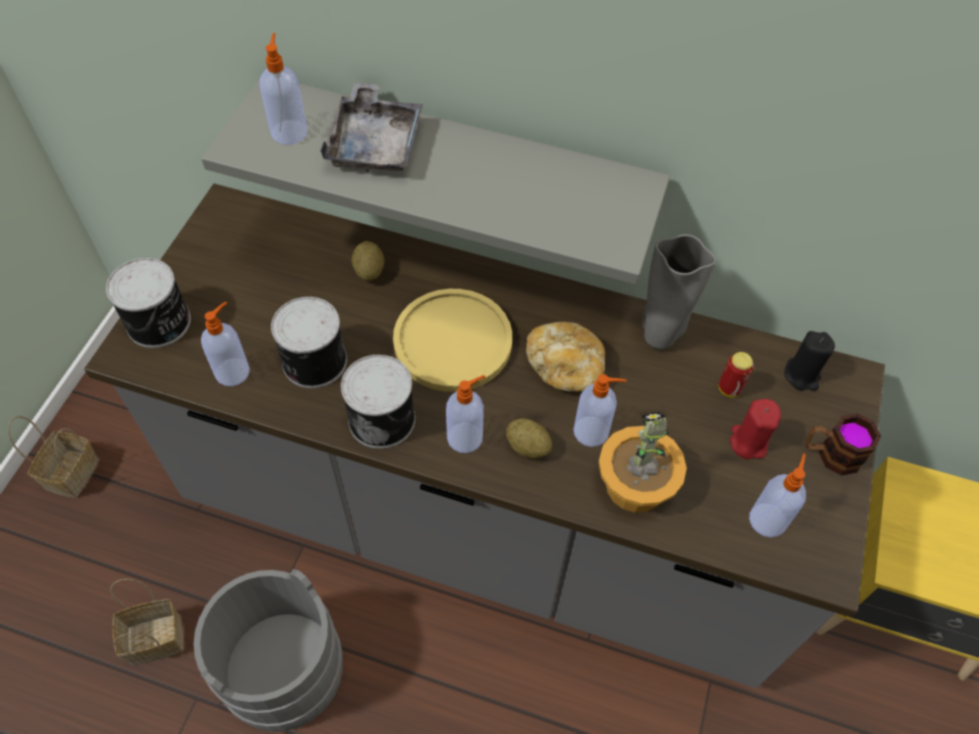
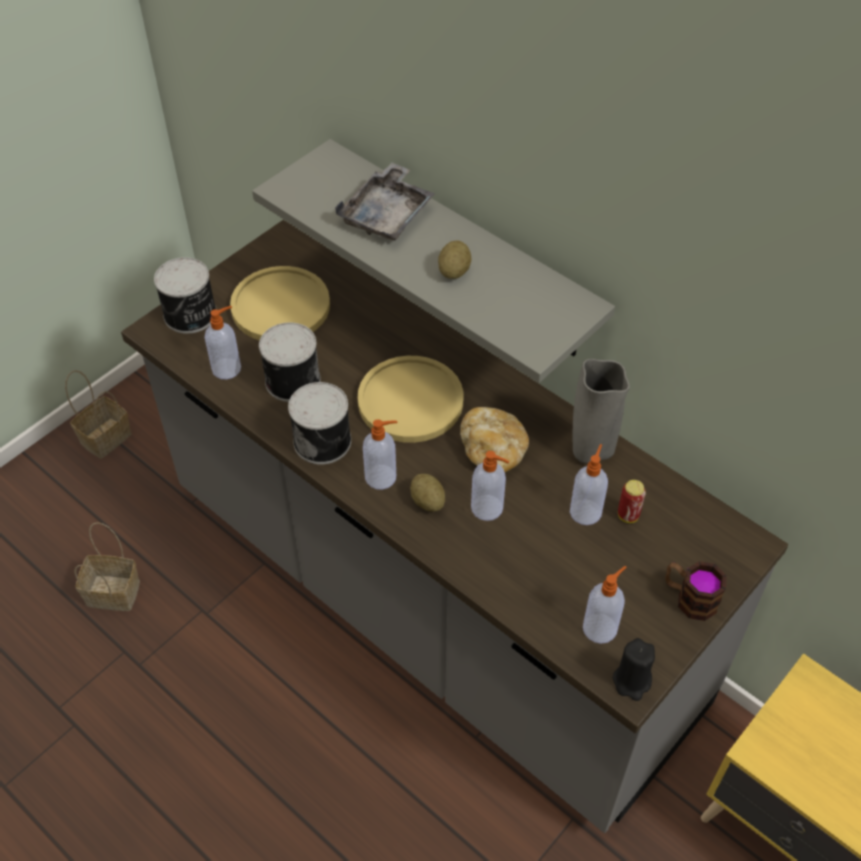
camera: 25 degrees right, 5 degrees down
(259, 281) = (280, 306): none -> yellow plate
(283, 670) = (202, 657): grey bucket -> none
(289, 131) = (327, 188): soap dispenser -> soap dispenser (586, 511)
(369, 271) = (371, 324): potato -> potato (454, 271)
(635, 486) = (501, 562): potted plant -> none
(748, 442) = (619, 563): red candle -> none
(802, 375) = (702, 526): black candle -> black candle (632, 681)

